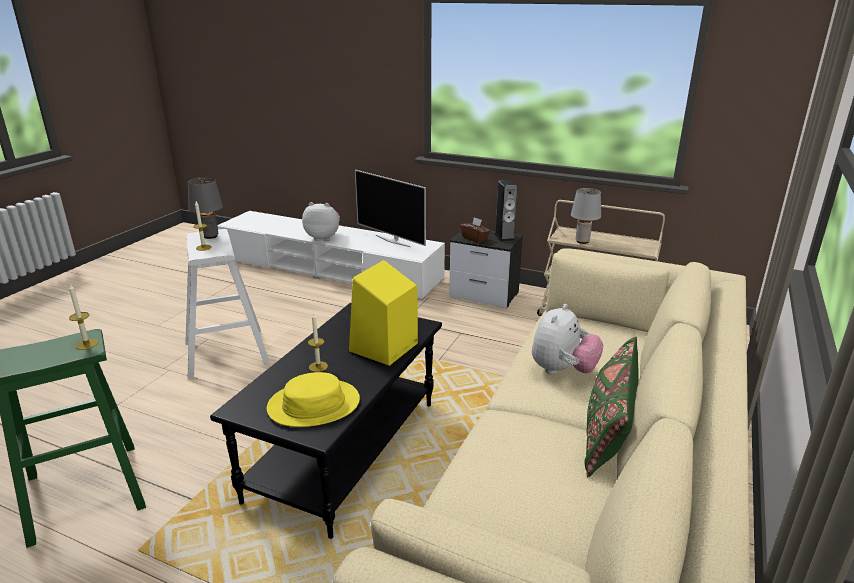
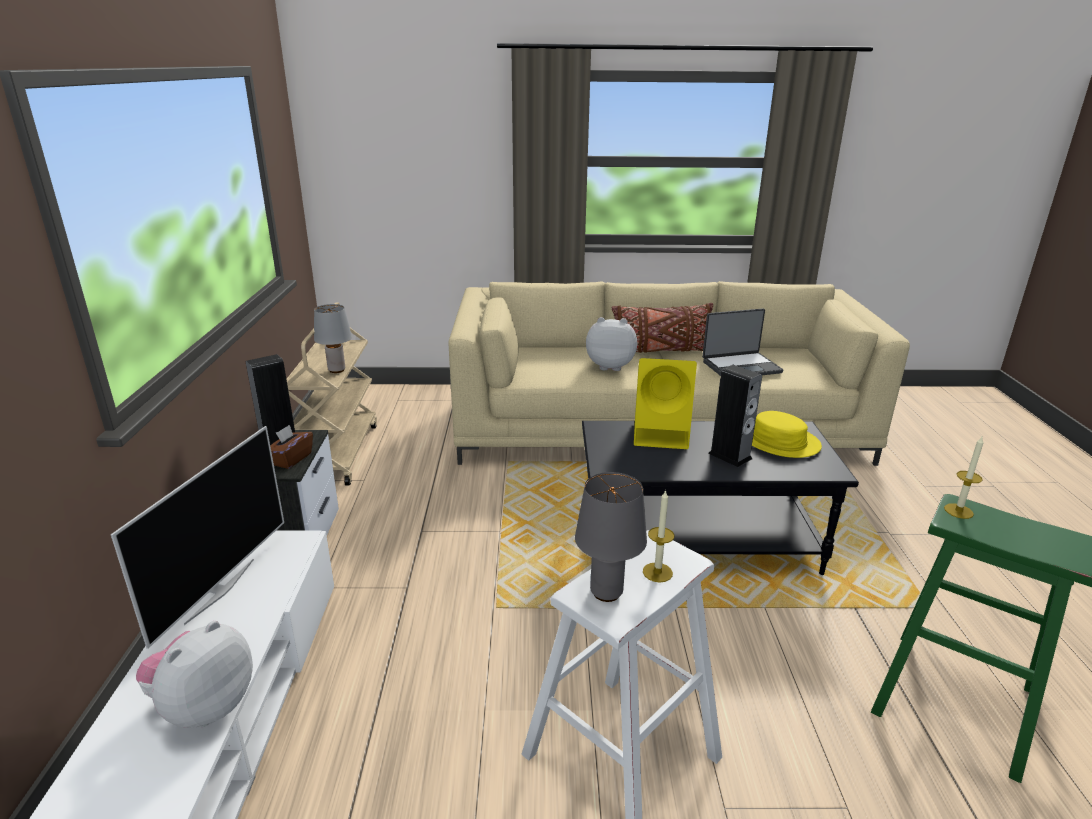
camera: 115 degrees left, 0 degrees up
(318, 366) = (730, 456): candle -> speaker
(323, 237) = (204, 706): plush toy -> plush toy turned 45 degrees clockwise
(513, 474) = (741, 366): none -> laptop
(608, 429) = (661, 351): green pillow -> brown pillow

